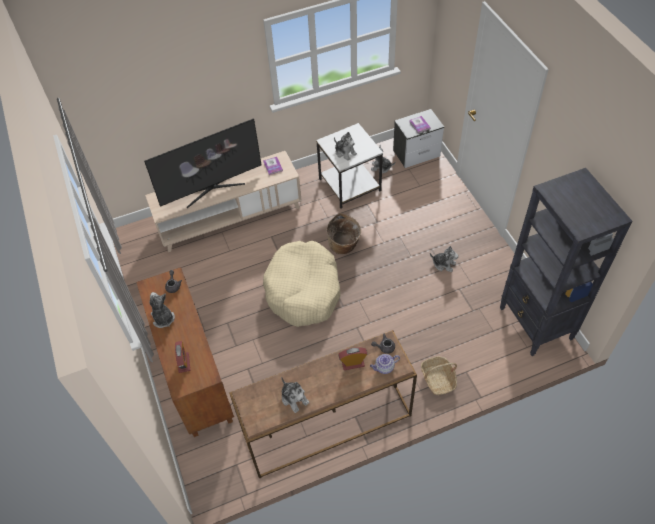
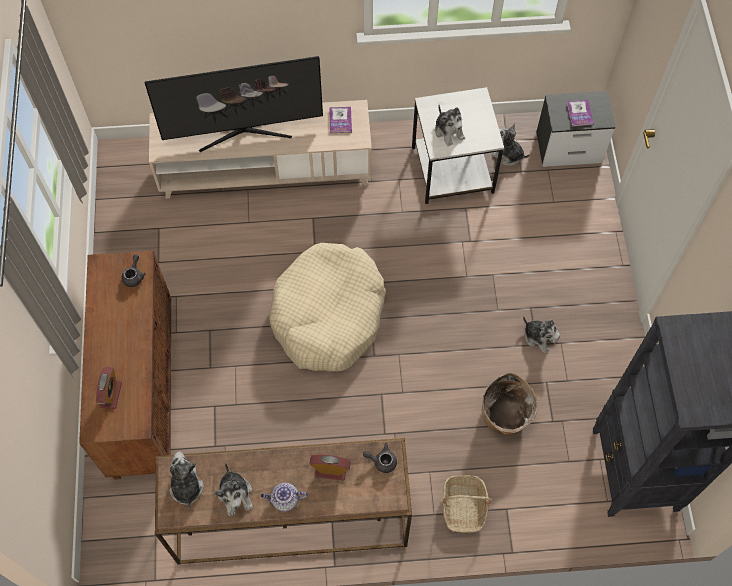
camera: 15 degrees right, 10 degrees up
(163, 318) = (105, 321): plush toy -> plush toy (186, 486)
(344, 246) = (409, 264): basket -> basket (505, 417)
(384, 368) = (370, 491): teapot -> teapot (285, 500)

